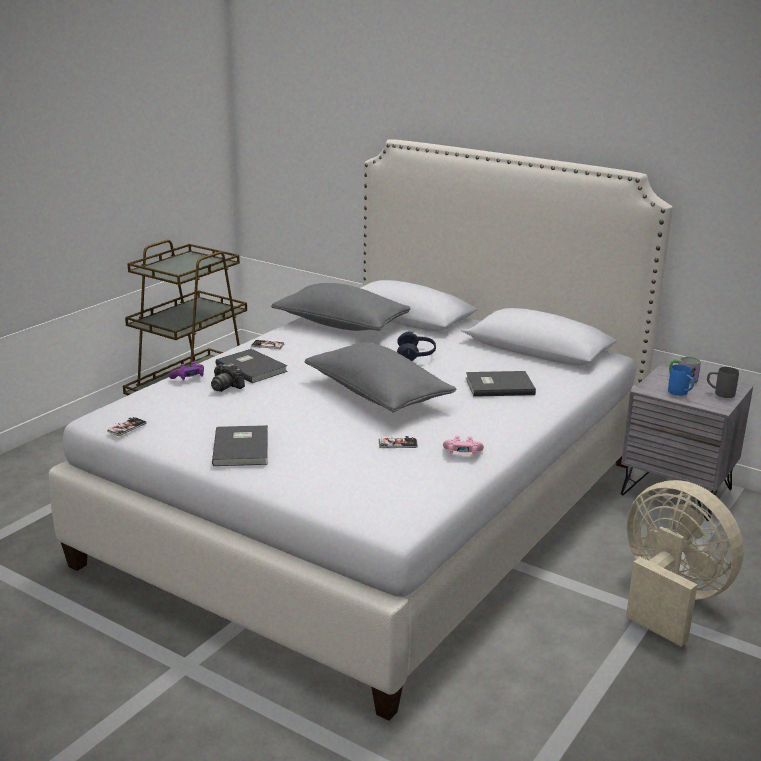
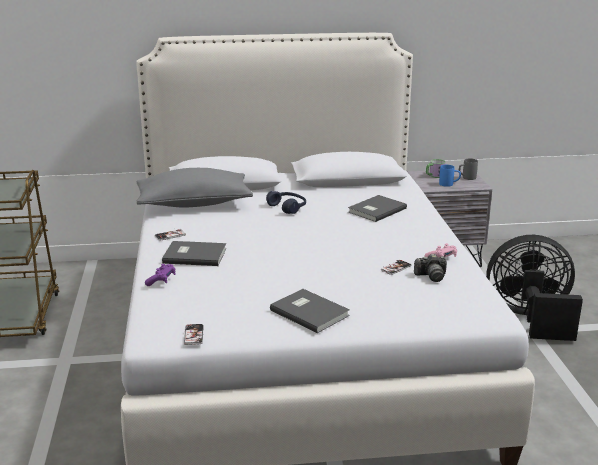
camera: 40 degrees left, 0 degrees up
(226, 386) = (207, 275): camera -> camera (431, 276)
(377, 395) = (319, 242): grey pillow -> none
(670, 599) = (530, 318): beige fan -> black fan

